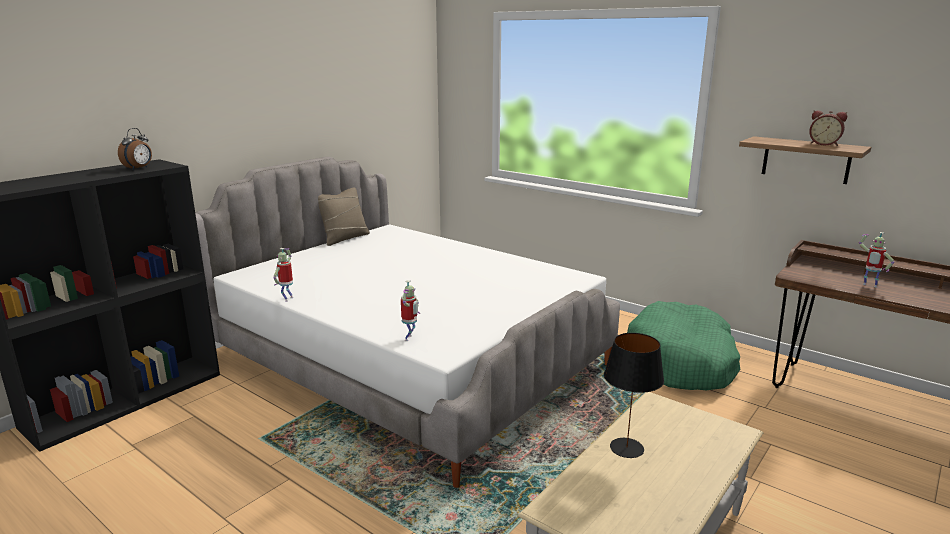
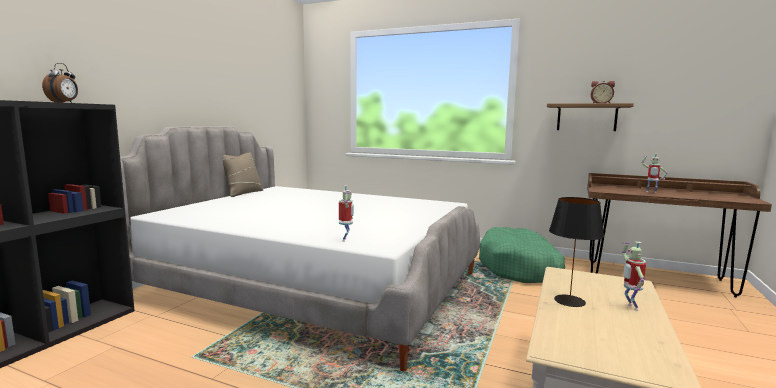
camera: 15 degrees left, 10 degrees down
(287, 299) = (213, 225): toy robot -> toy robot (630, 307)

